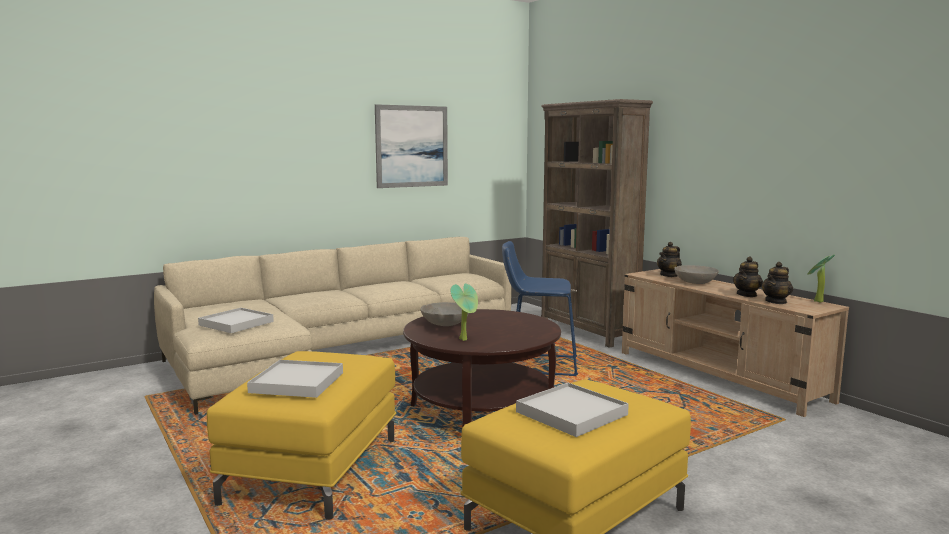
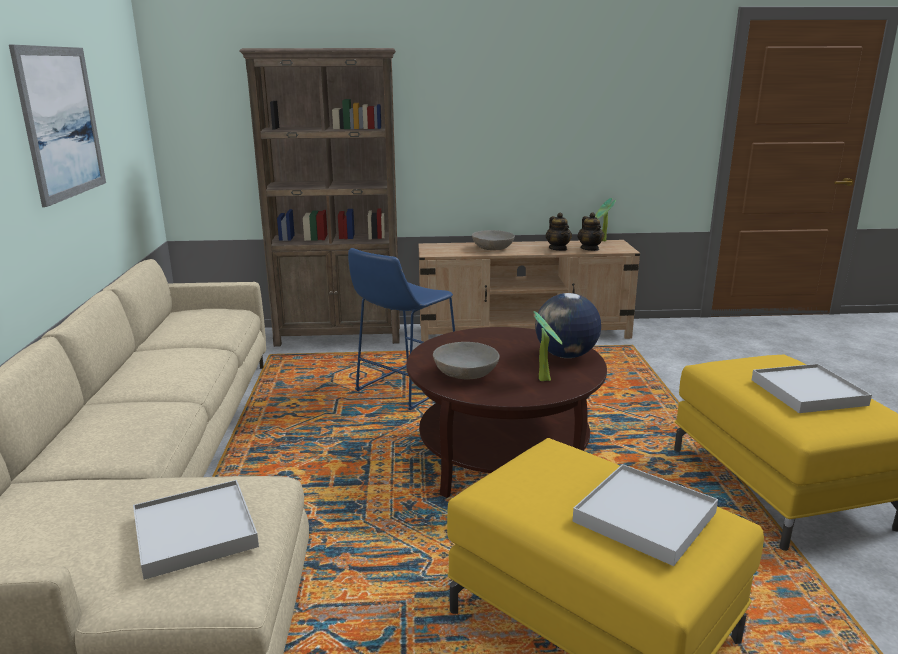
camera: 60 degrees left, 10 degrees up
(517, 338) = (565, 355): none -> globe
(669, 275) = (452, 247): teapot -> none

